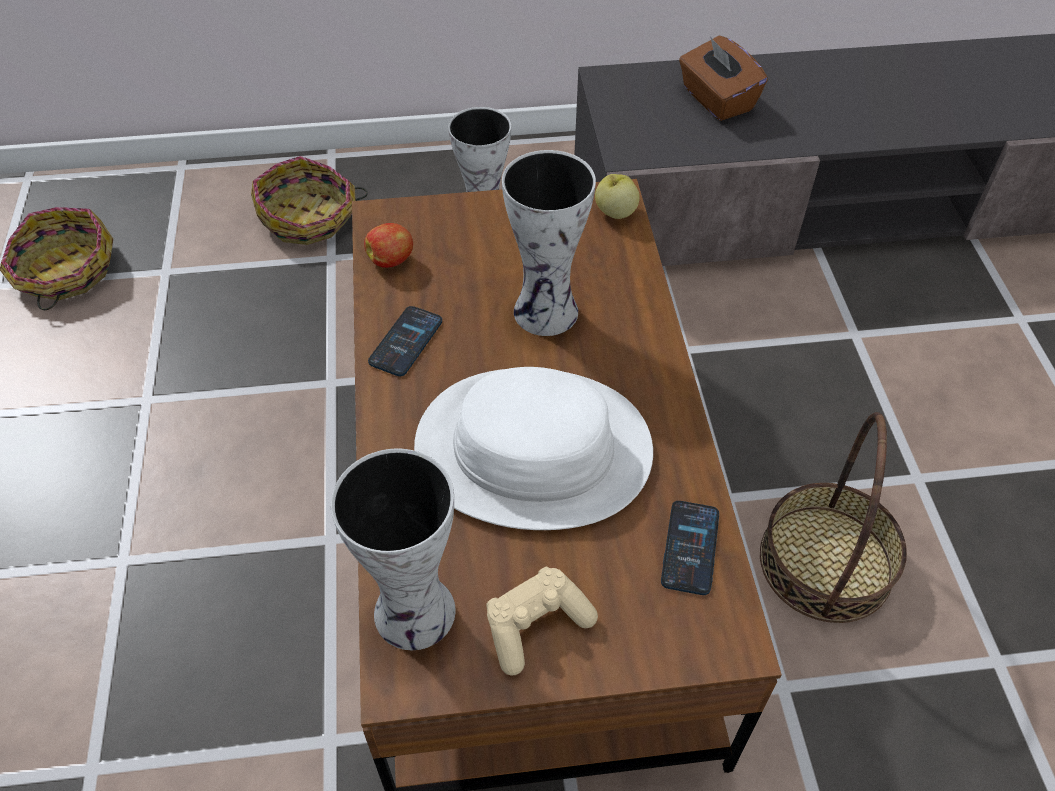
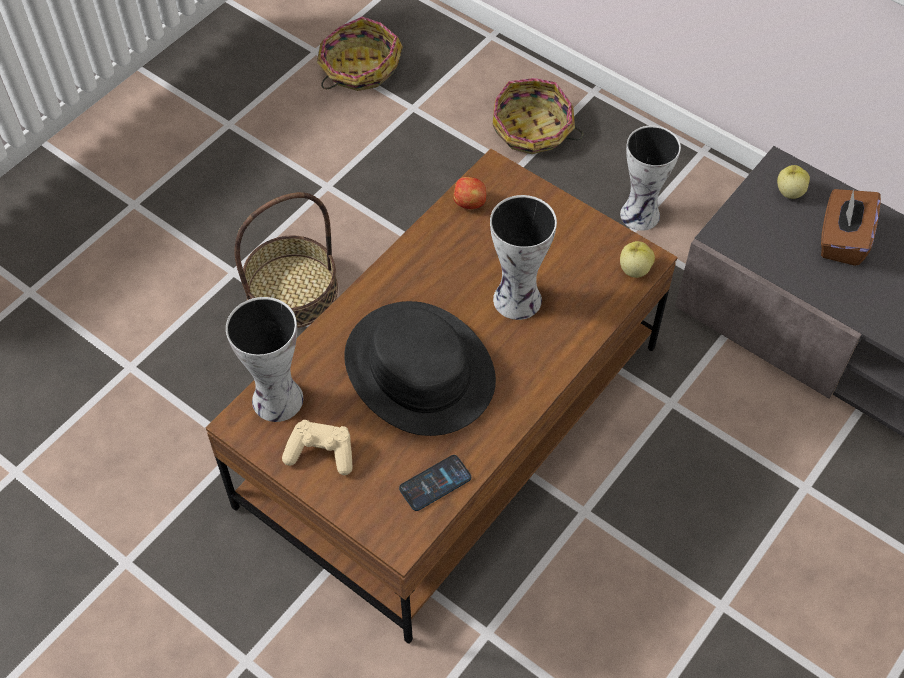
camera: 45 degrees right, 5 degrees up
(406, 342) = (424, 258): phone -> none
(533, 450) = (419, 370): white hat -> black hat
(634, 91) = (789, 192): none -> apple
(825, 562) = (596, 596): basket -> basket (292, 290)

